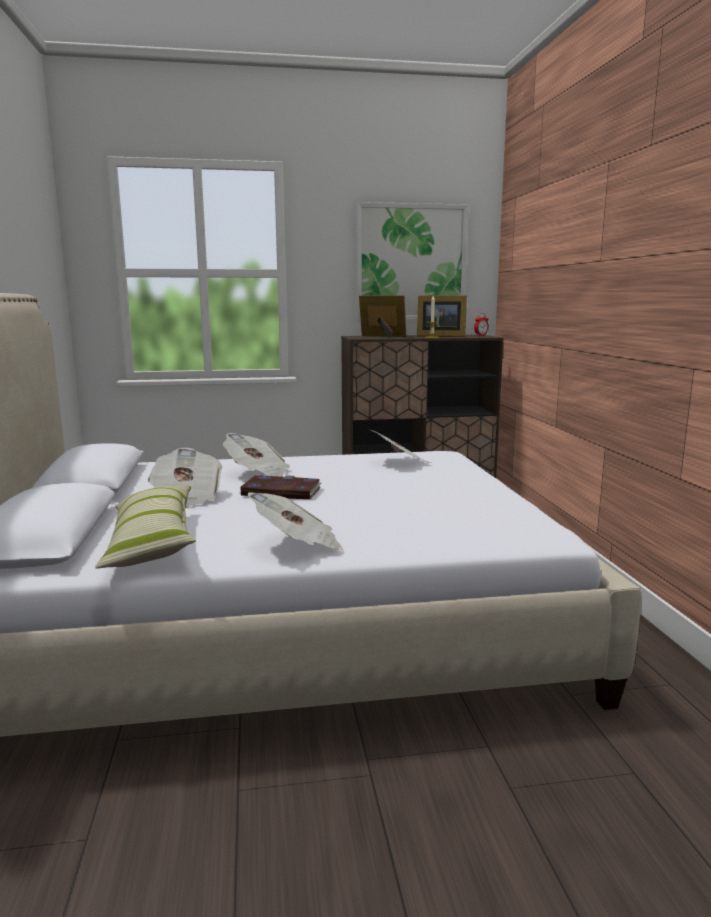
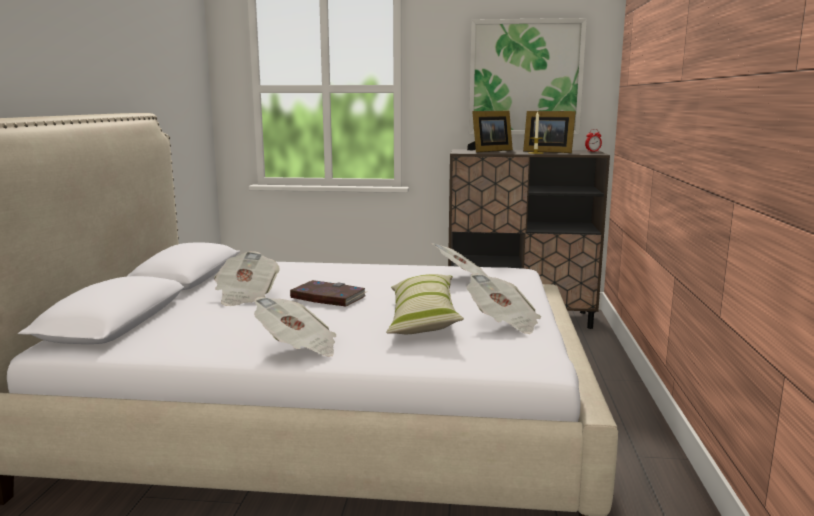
camera: 15 degrees right, 0 degrees up
(152, 542) = (186, 332): pillow -> pillow (423, 318)
(258, 473) = (325, 278): newspaper -> newspaper (503, 322)
(382, 336) = (489, 151): picture frame -> picture frame turned 105 degrees clockwise

